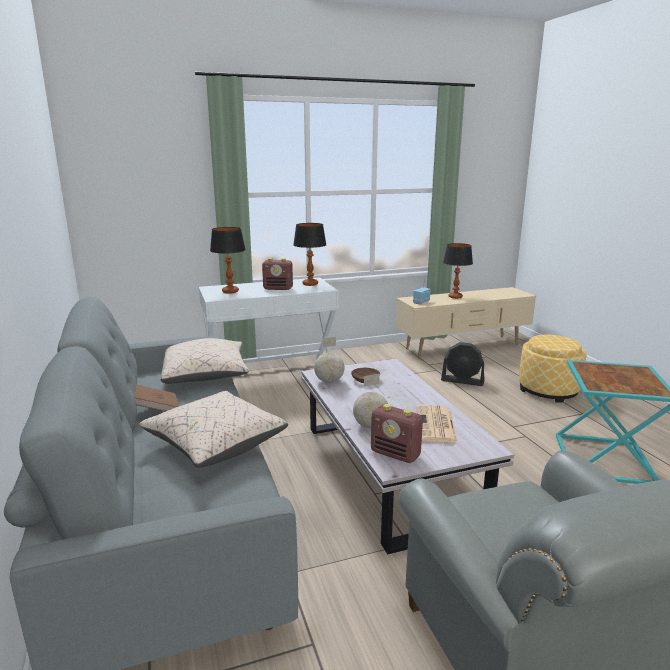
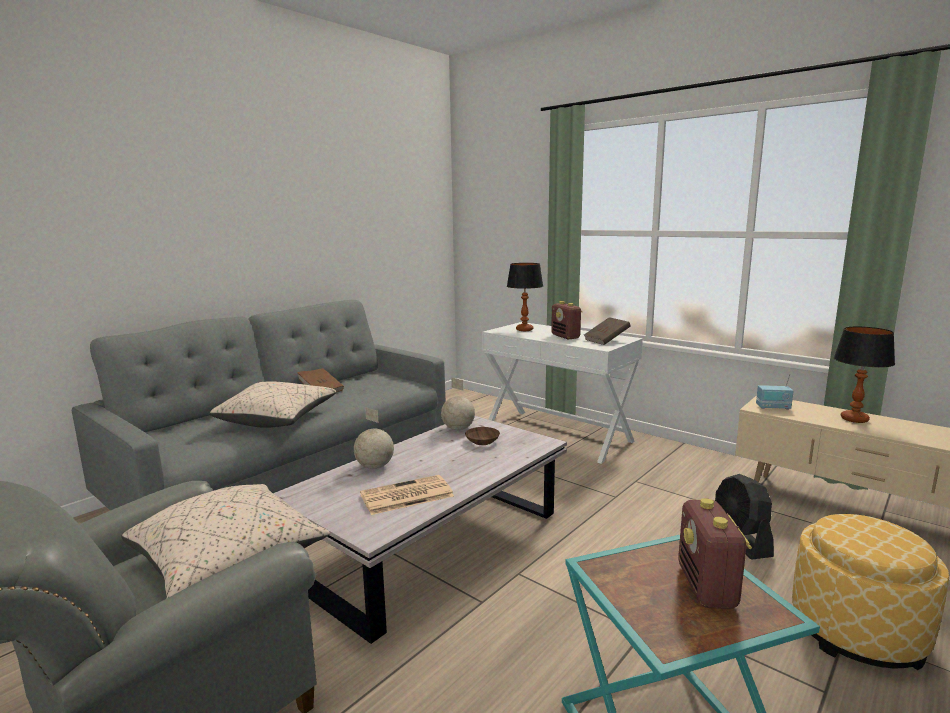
camera: 60 degrees right, 5 degrees down
(206, 375) = (397, 386): beige pillow -> beige pillow (228, 562)
(310, 284) = (606, 340): table lamp -> brown book
(396, 454) = (323, 490): radio -> radio (707, 587)

